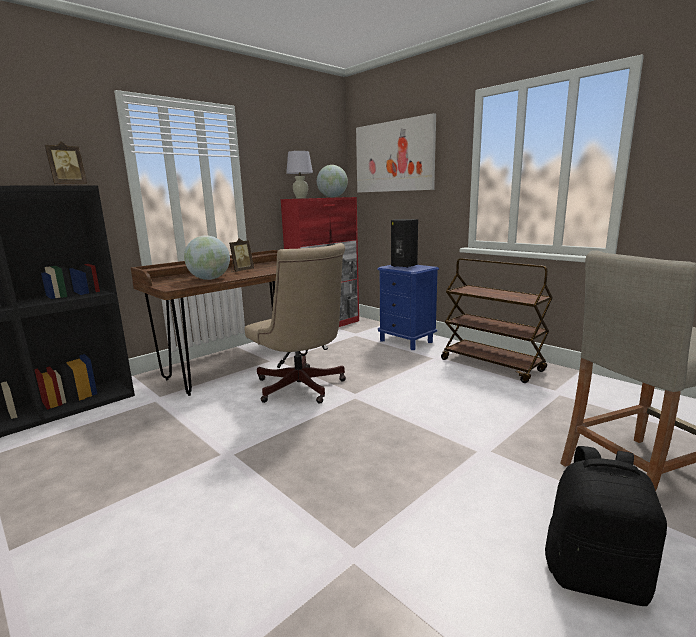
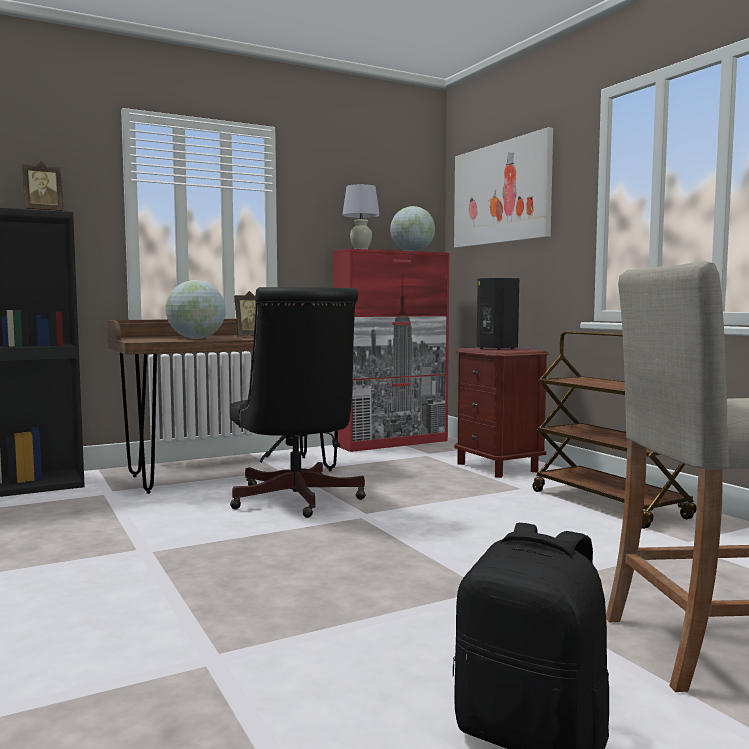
camera: 15 degrees right, 10 degrees down
(301, 389) = (296, 501): beige office chair -> black office chair
(406, 341) = (497, 467): blue nightstand -> brown nightstand

